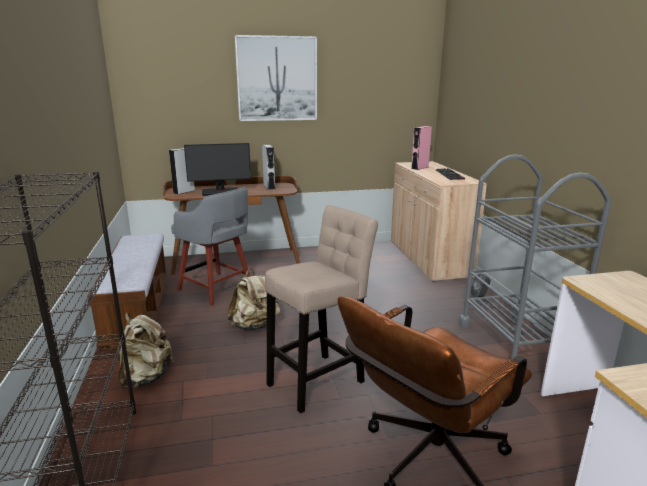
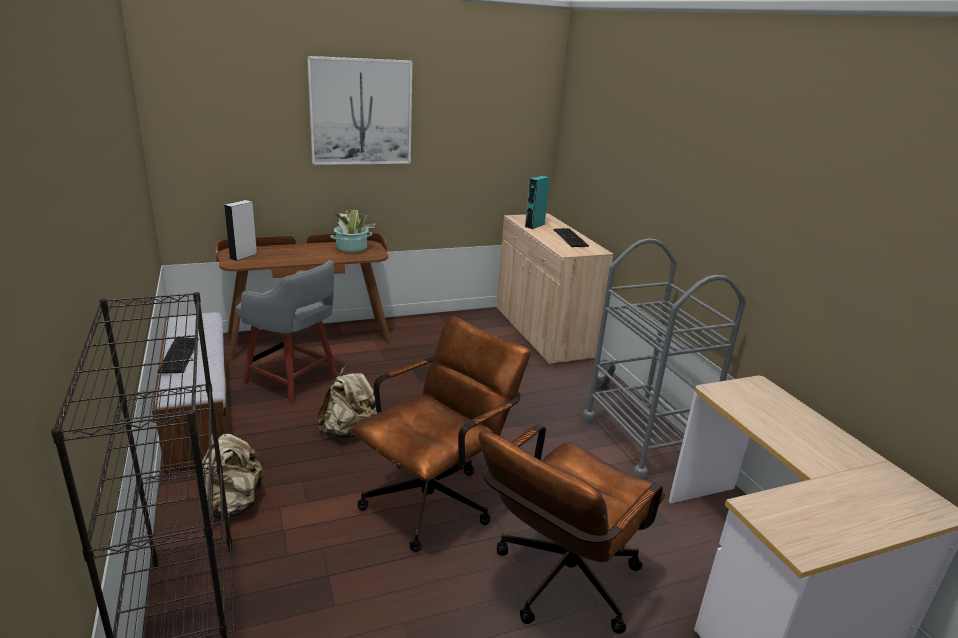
camera: 10 degrees left, 5 degrees up
(120, 258) = (178, 355): none -> keyboard
(220, 192) = (291, 256): monitor -> none
(269, 187) = (351, 248): grey speaker -> potted plant
(319, 380) = (436, 497): beige stool -> brown office chair
(419, 168) = (534, 225): pink speaker -> turquoise speaker

